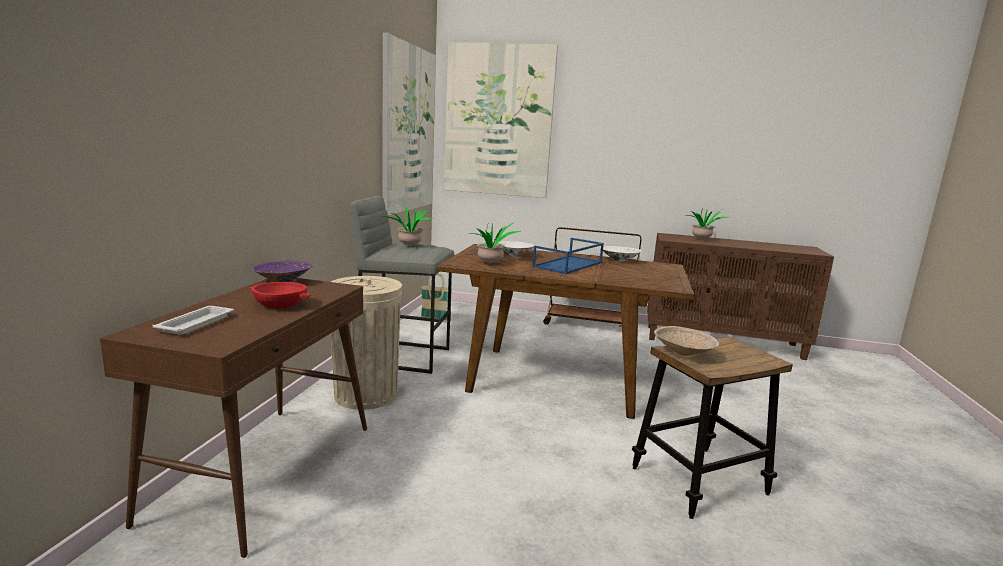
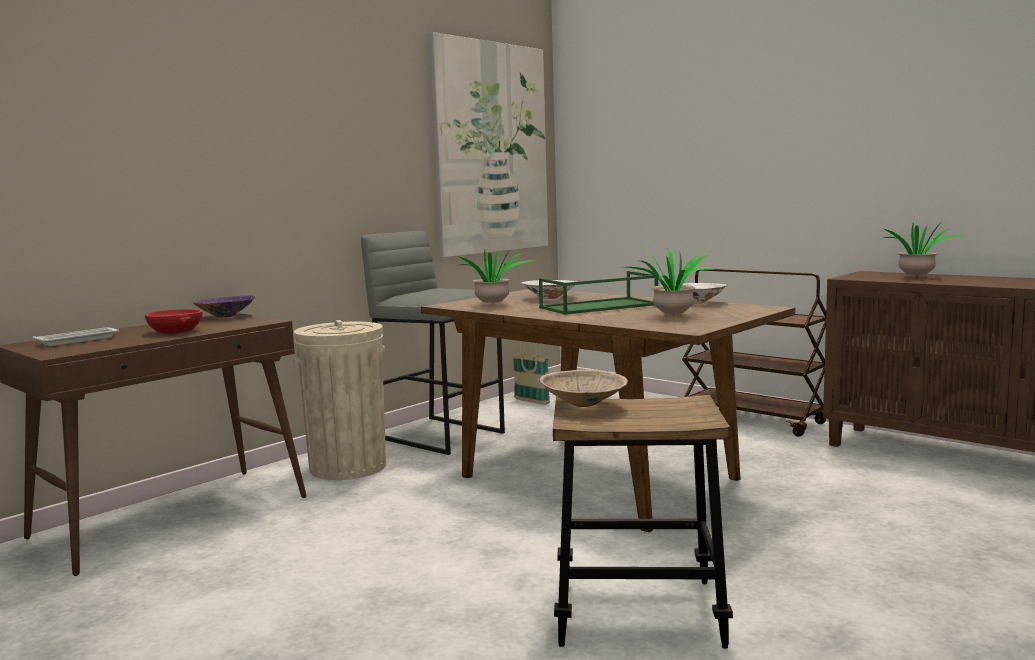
camera: 30 degrees right, 5 degrees down
(409, 245) = (436, 289): potted plant -> potted plant (672, 315)
(498, 121) = (627, 124): picture -> none
(568, 265) = (598, 306): blue tray -> green tray

